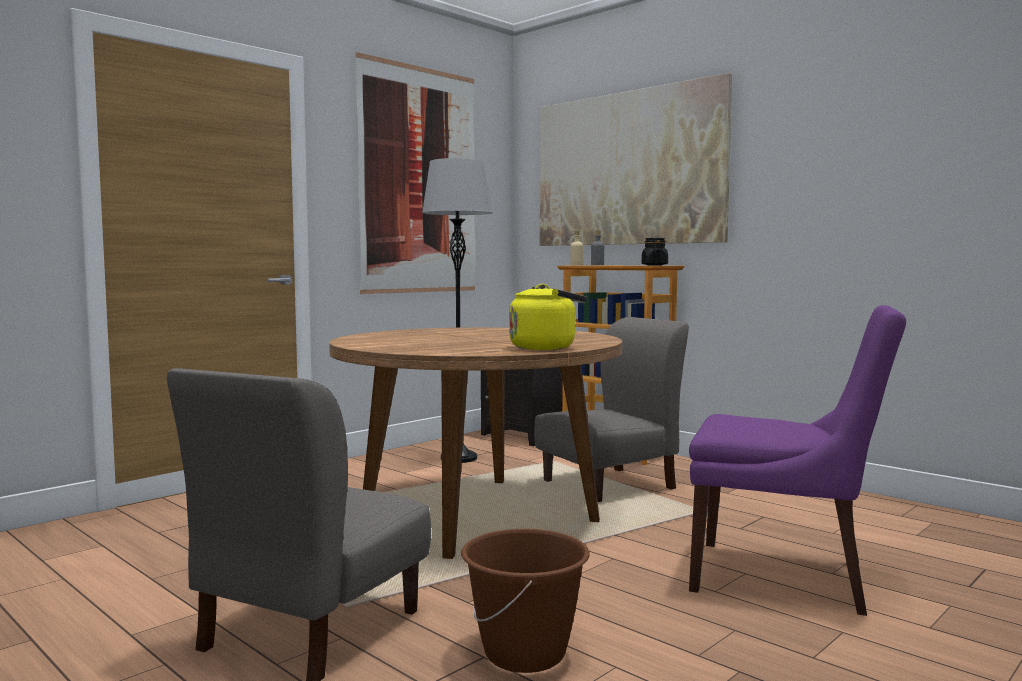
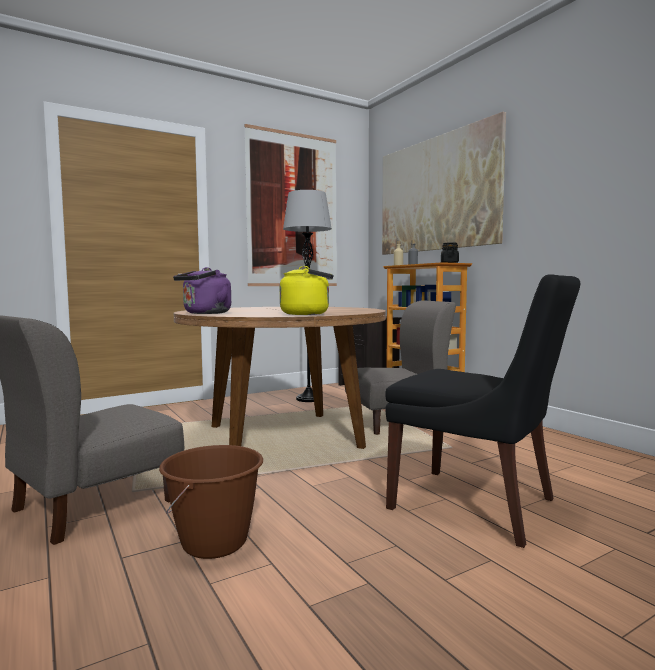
camera: 15 degrees right, 0 degrees up
(397, 349) = (205, 313): none -> purple kettle
(786, 577) = (478, 506): purple chair -> black chair

